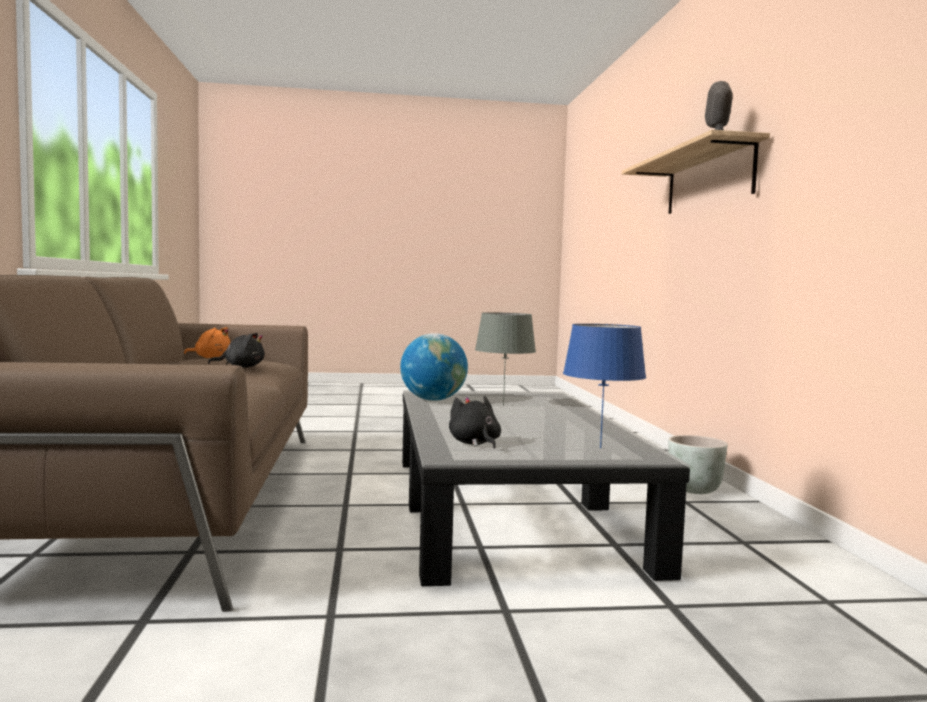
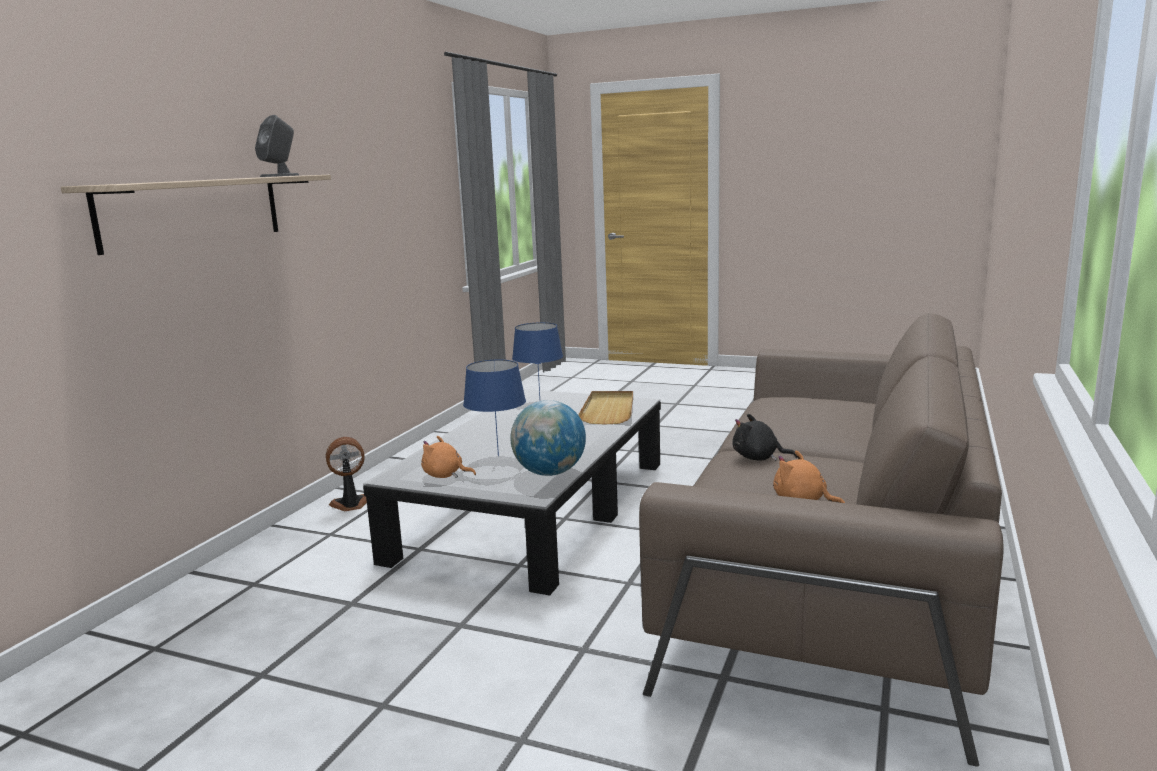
camera: 150 degrees left, 10 degrees up
(475, 444) = (608, 410): black plush toy -> beige tray
(503, 405) = (498, 456): grey table lamp -> blue table lamp
(514, 396) = (445, 475): none -> orange plush toy
(694, 490) = (350, 505): grey planter -> fan

